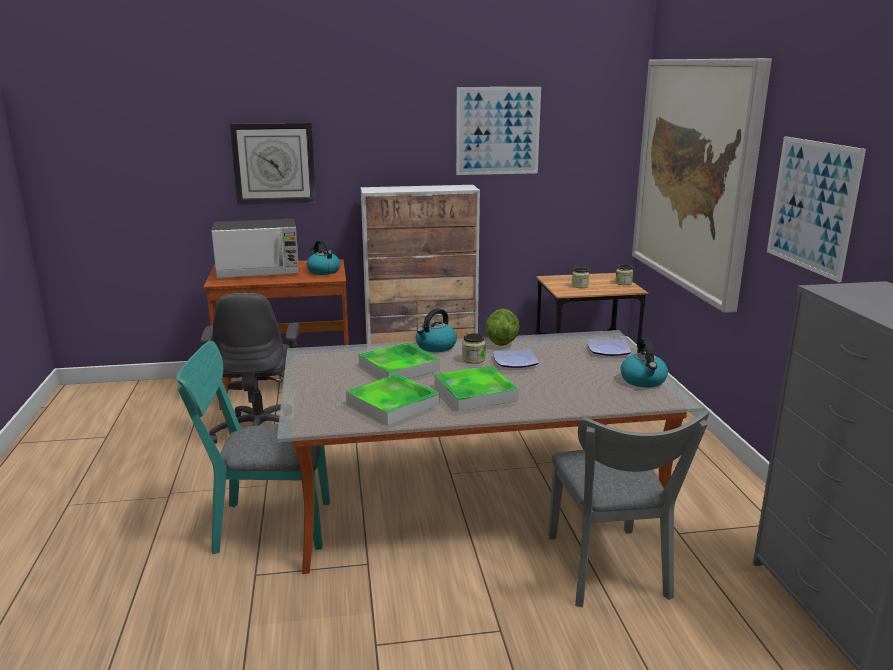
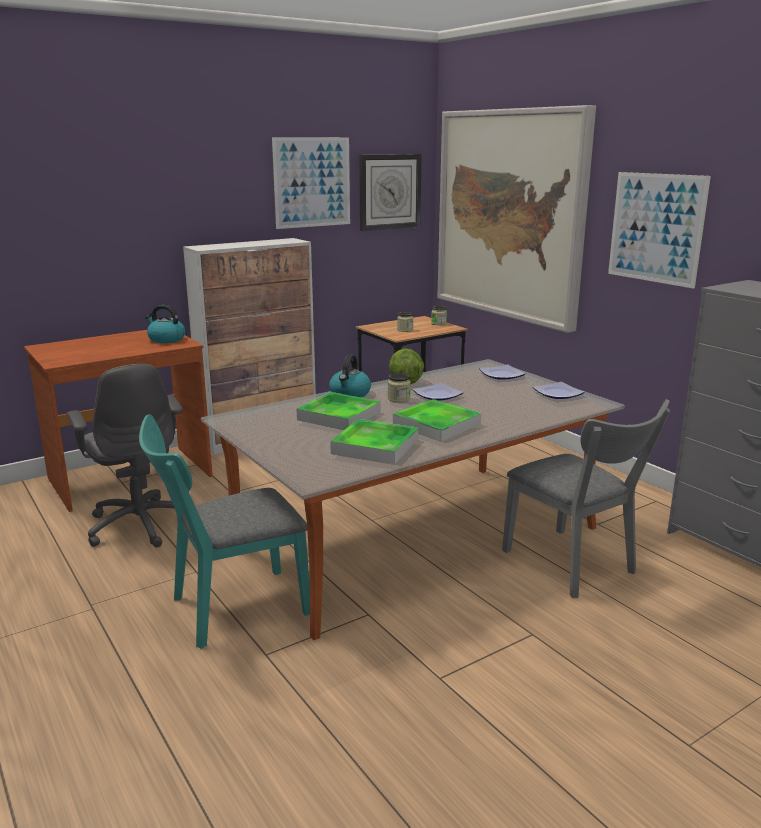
camera: 25 degrees left, 0 degrees up
(259, 271) = (92, 347): microwave -> none
(274, 163) = (85, 224): wall clock -> wall clock (389, 192)
(643, 381) = (558, 393): kettle -> plate

